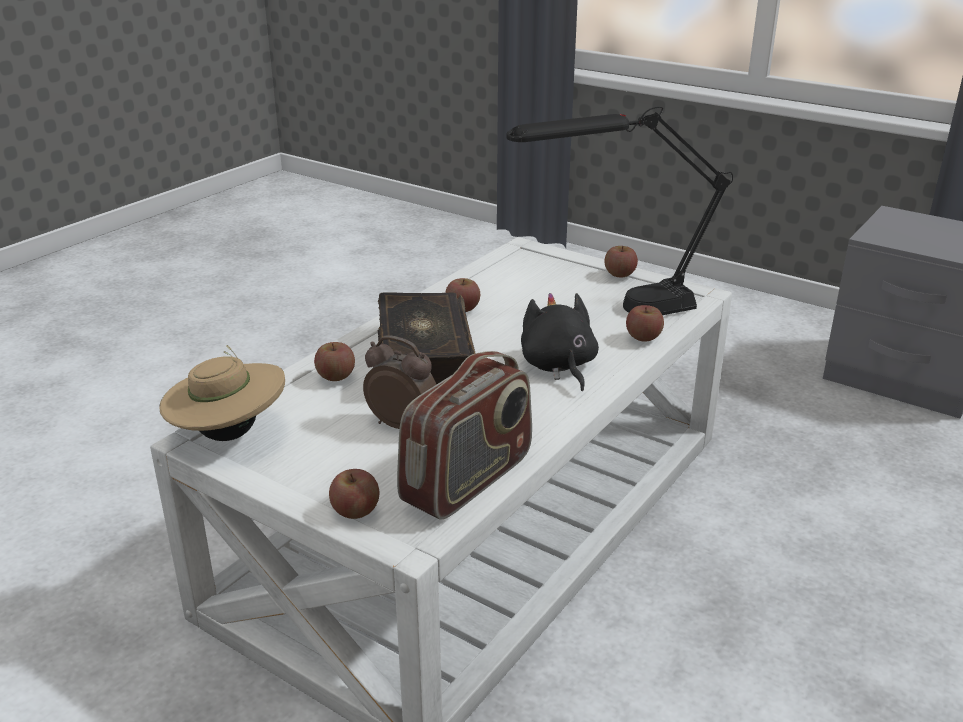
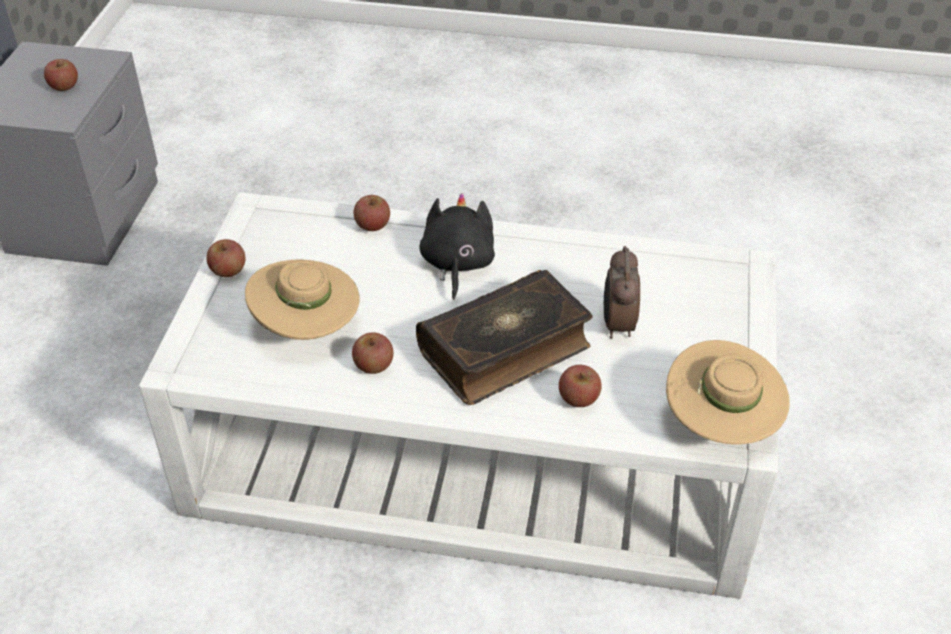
camera: 115 degrees left, 15 degrees up
(355, 510) = (742, 303): apple -> apple (64, 86)
(468, 480) = (661, 260): radio -> none
(528, 293) = (307, 328): none -> beige hat
(558, 366) = (457, 264): black plush toy -> black plush toy turned 135 degrees clockwise
(615, 312) = (329, 252): black table lamp -> none

